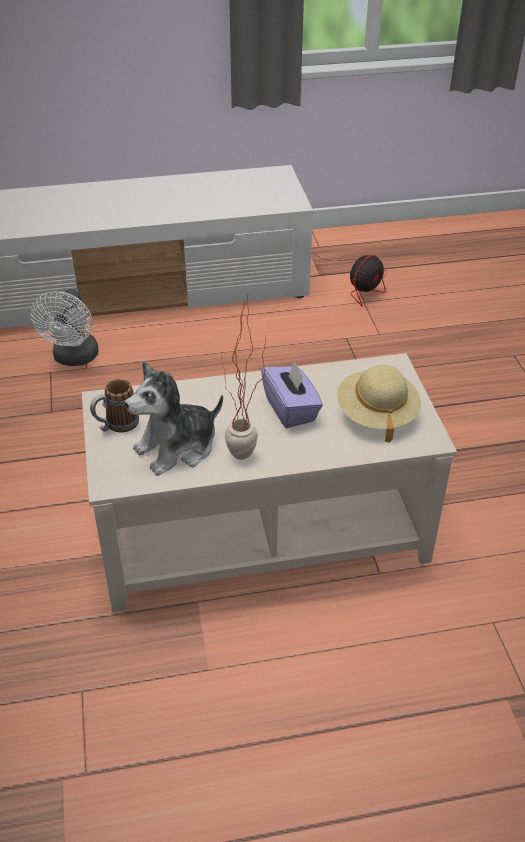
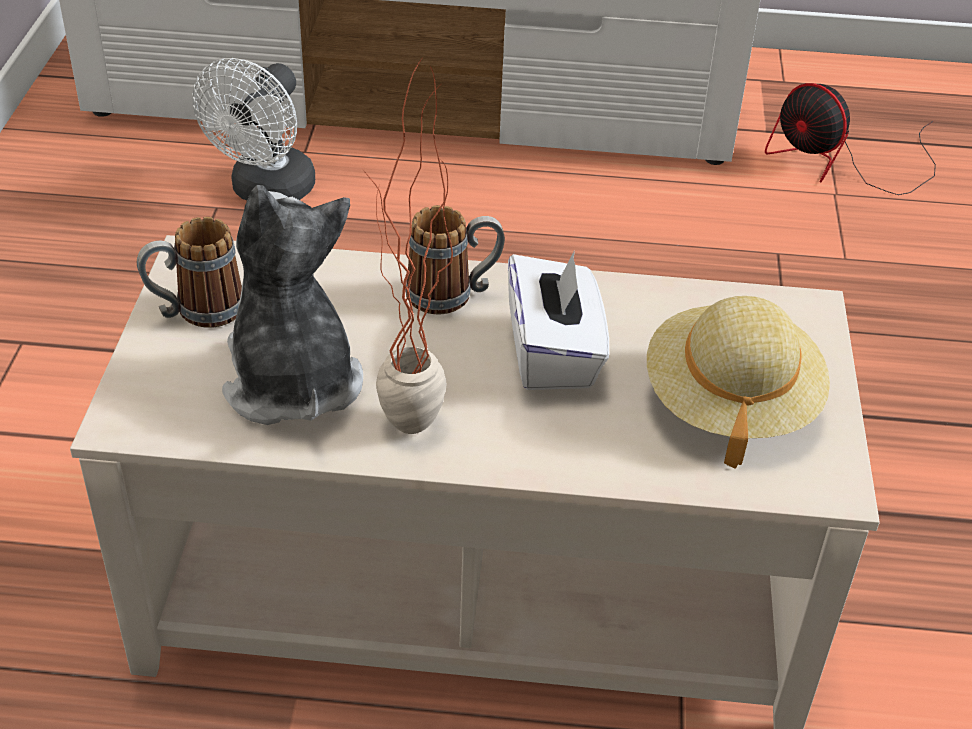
camera: 15 degrees right, 0 degrees up
(177, 448) = (291, 381): plush toy -> plush toy turned 90 degrees clockwise
(233, 391) = (453, 295): none -> mug
(291, 409) = (553, 354): purple tissue box -> white tissue box
(362, 285) = (842, 163): fan -> fan turned 75 degrees clockwise

